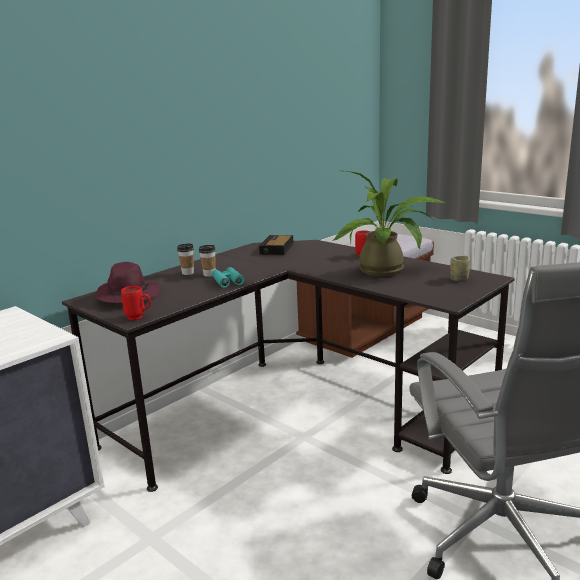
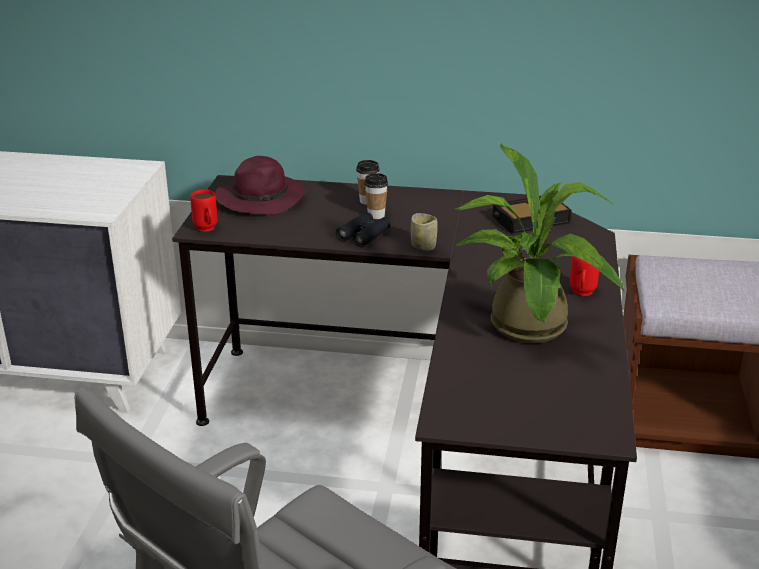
camera: 55 degrees right, 10 degrees up
(227, 281) = (364, 235): turquoise binoculars -> black binoculars
(459, 279) = (565, 403): cup -> cup (423, 246)

